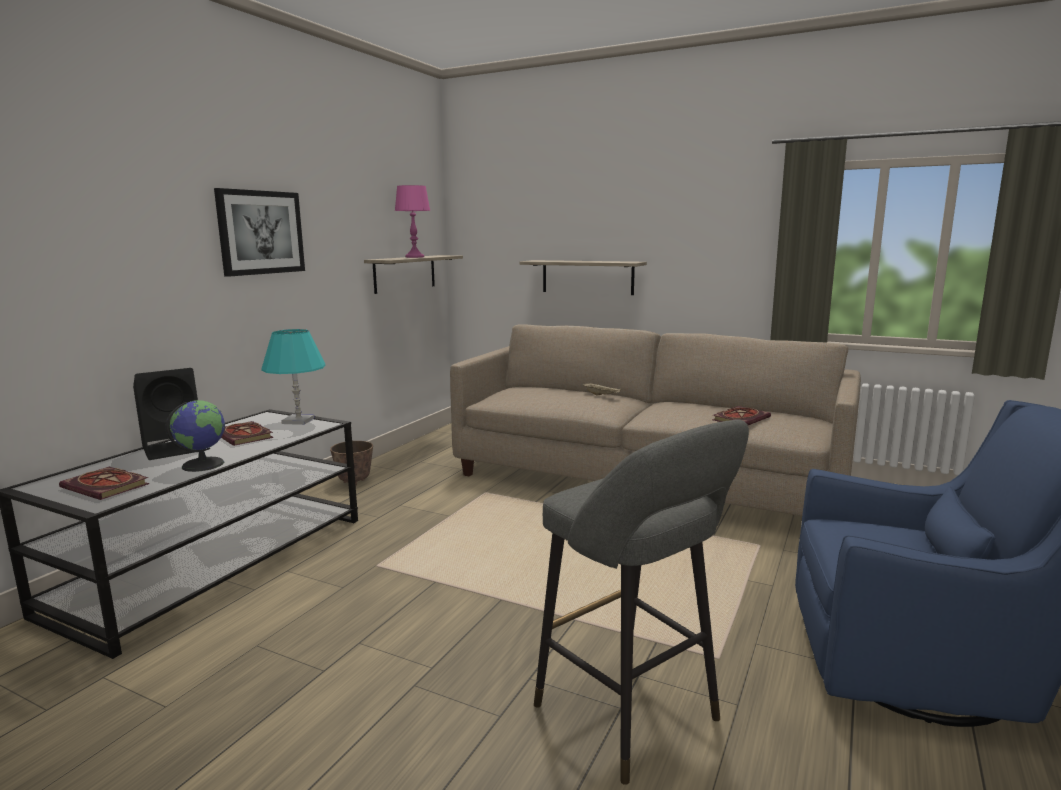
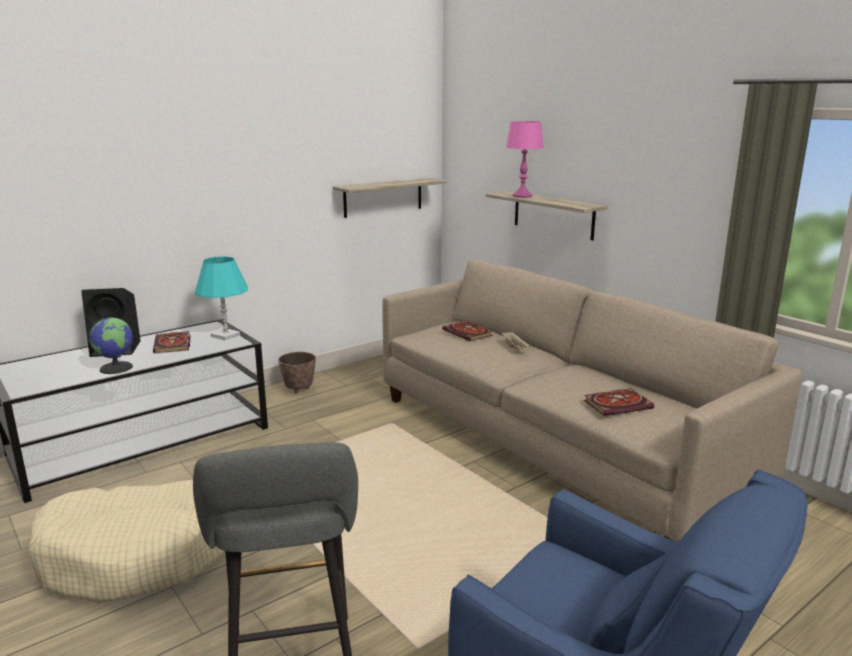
camera: 25 degrees right, 5 degrees up
(108, 486) = (43, 376): book -> book (469, 333)
(261, 232) = (218, 168): picture -> none
(339, 667) = (139, 554): none -> beige dog bed
(415, 257) = (389, 183): pink table lamp -> pink table lamp (522, 196)

